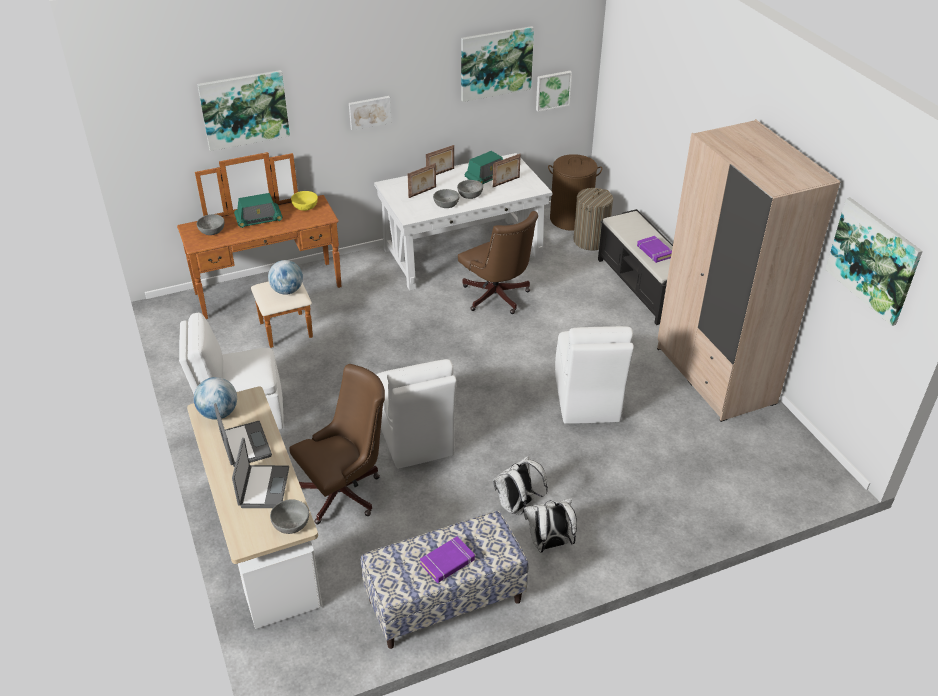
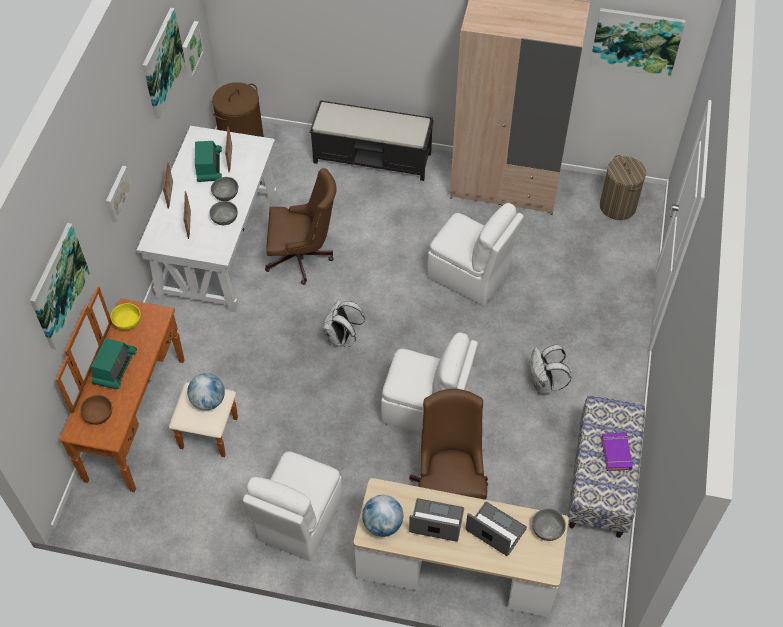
camera: 55 degrees left, 15 degrees up
(212, 231) = (98, 414): grey bowl -> brown bowl
(549, 544) = (592, 387): white backpack -> white backpack (341, 338)
(590, 241) = (284, 151): laundry basket -> laundry basket (617, 206)
(654, 251) = (385, 127): purple book -> none

